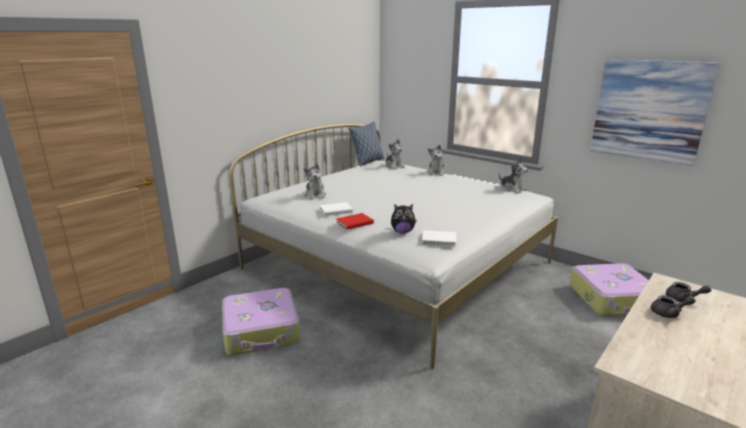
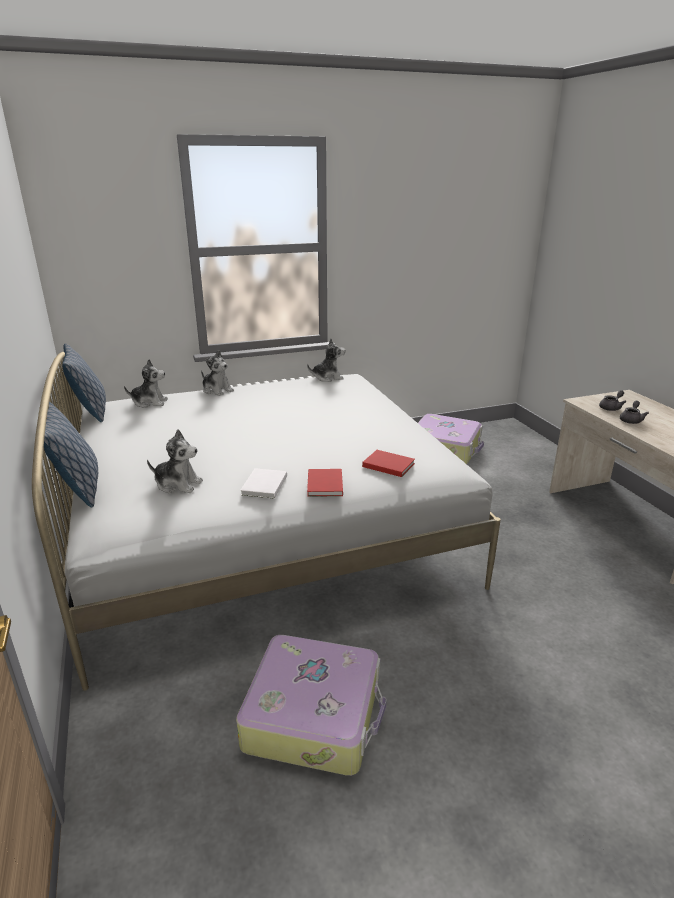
camera: 60 degrees left, 5 degrees up
(293, 183) = (78, 489): none -> pillow
(402, 232) = (387, 464): plush toy -> red book
(440, 240) = (429, 452): white book -> none
(649, 110) = (426, 260): picture -> none

